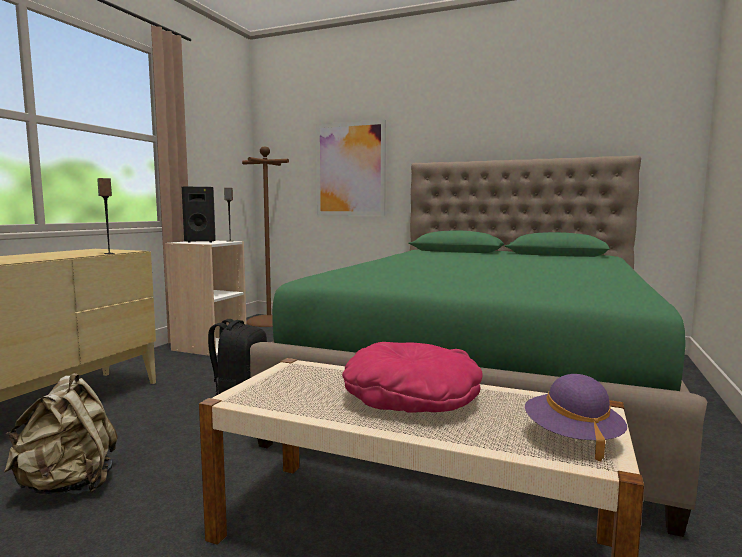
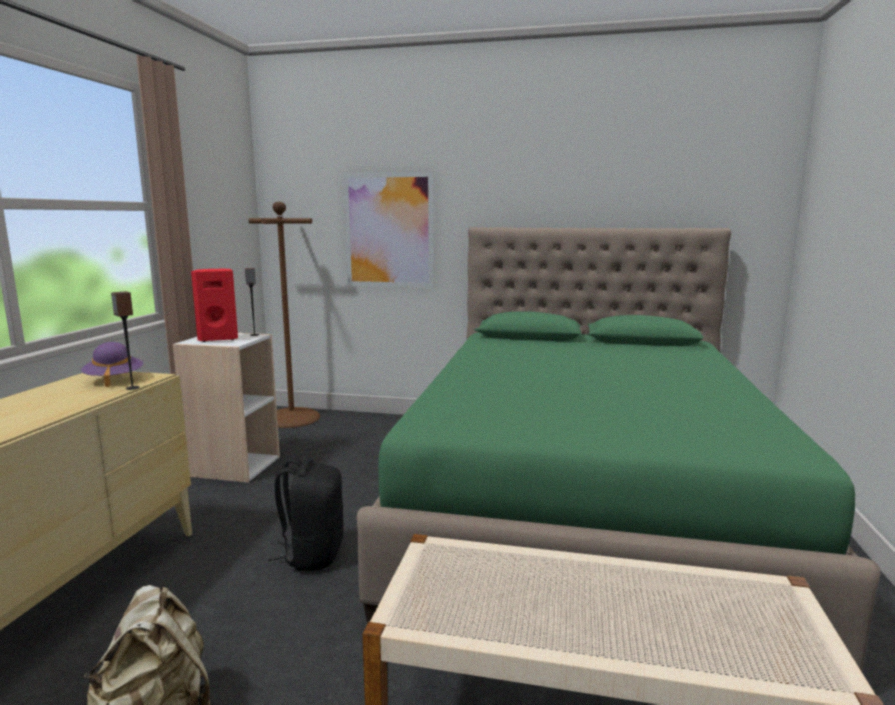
camera: 10 degrees left, 5 degrees up
(201, 241) = (219, 339): black speaker -> red speaker
(413, 396) = (595, 593): pink pillow -> none
(572, 438) = (788, 645): purple hat -> purple hat (114, 380)

